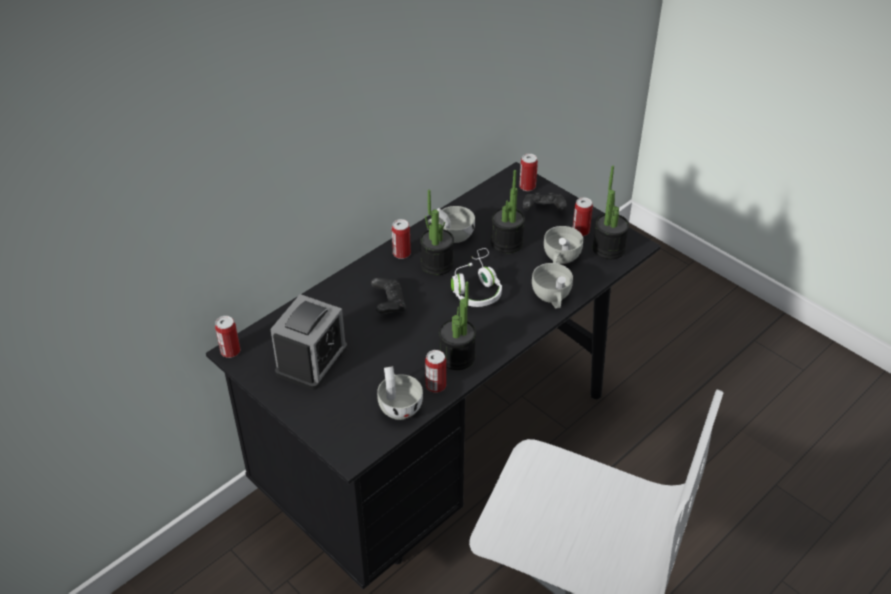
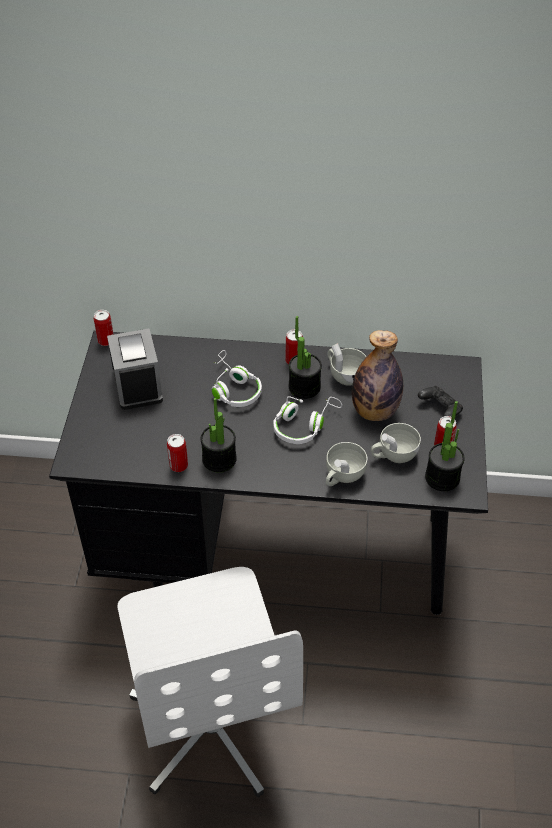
camera: 50 degrees right, 5 degrees up
(312, 360) = (137, 385): alarm clock -> alarm clock turned 90 degrees counterclockwise
(389, 304) = (233, 388): black game controller -> white headphones
(398, 405) = (140, 457): white cup -> none
(506, 243) = (374, 411): potted plant -> bottle
(527, 186) = (457, 382): can -> none

